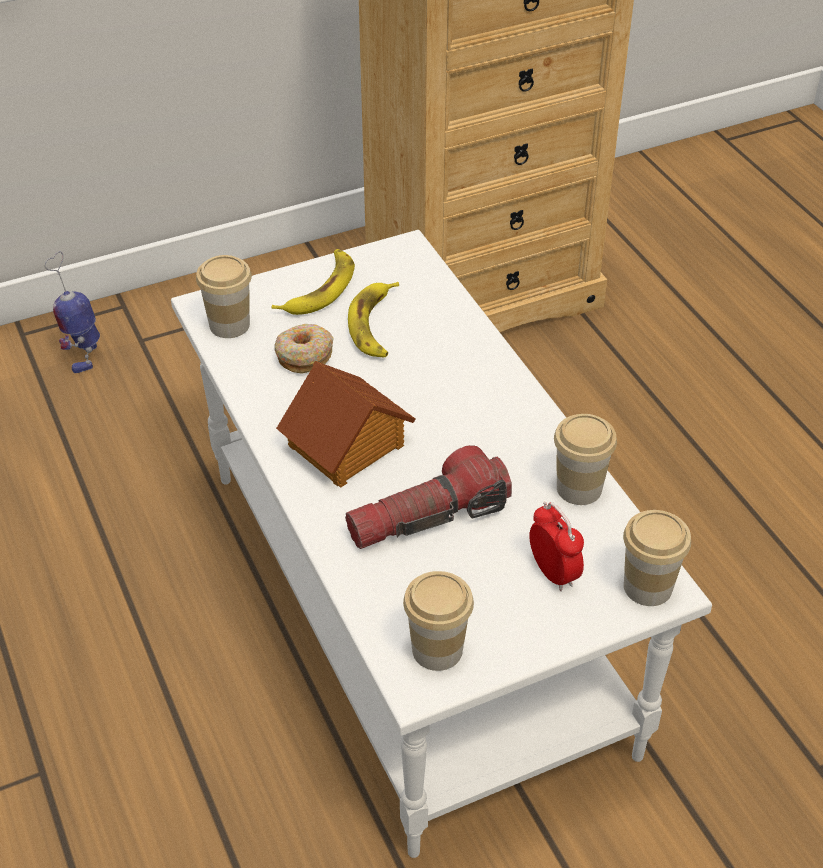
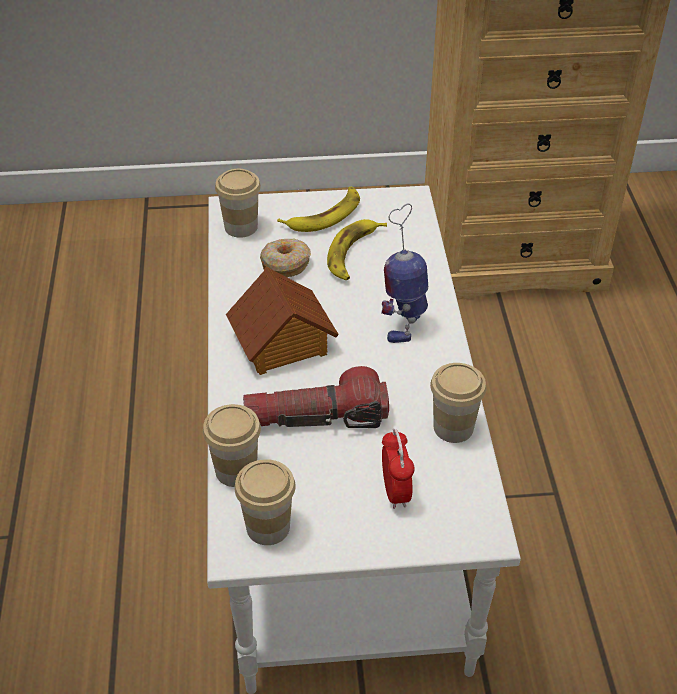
camera: 20 degrees right, 0 degrees up
(84, 355) = (182, 233): toy robot -> toy robot (404, 323)
(647, 587) = (470, 527): cup -> cup (236, 470)

